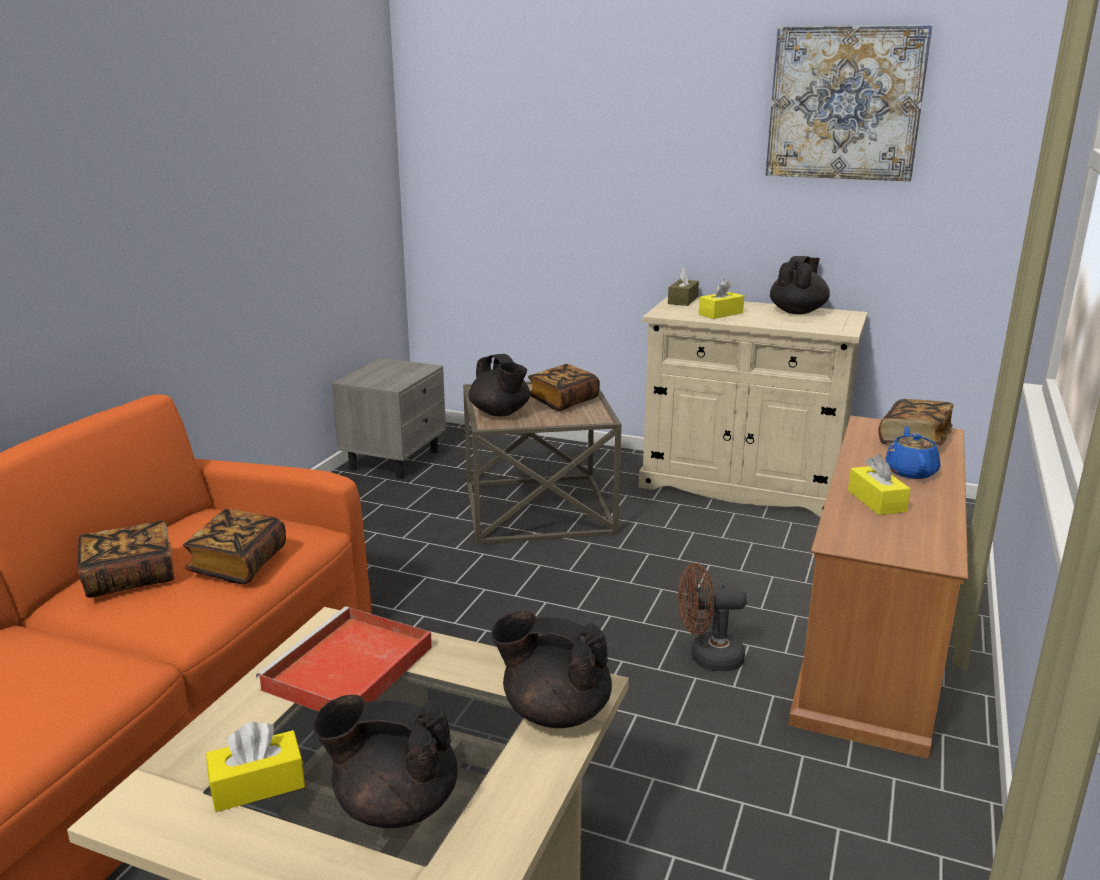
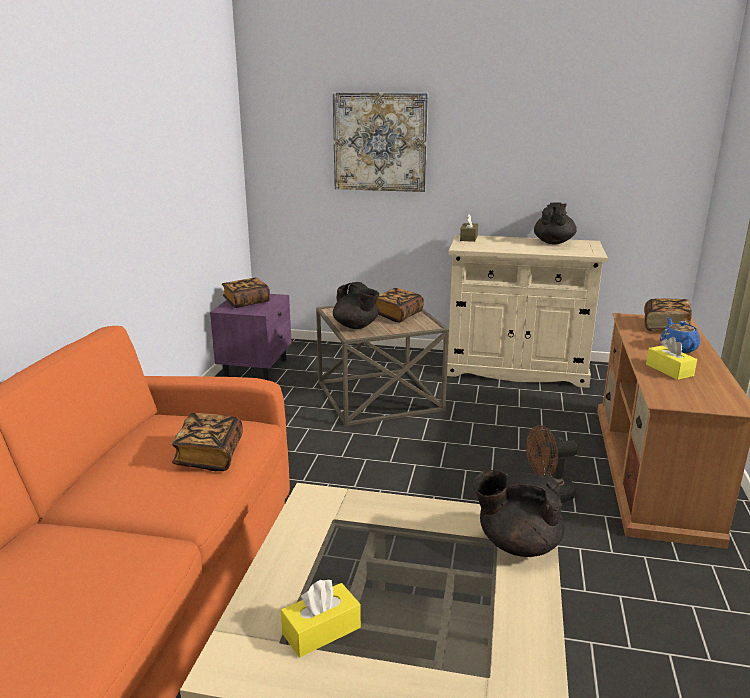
camera: 10 degrees left, 0 degrees up
(130, 577) = (124, 474): book -> book (246, 302)
(347, 670) = (342, 530): red tray -> none
(394, 804) = (438, 631): black teapot -> none
(395, 459) = (256, 368): grey nightstand -> purple nightstand
(720, 313) = (502, 246): yellow tissue box -> none
(845, 103) = (583, 93): picture -> picture (380, 142)

